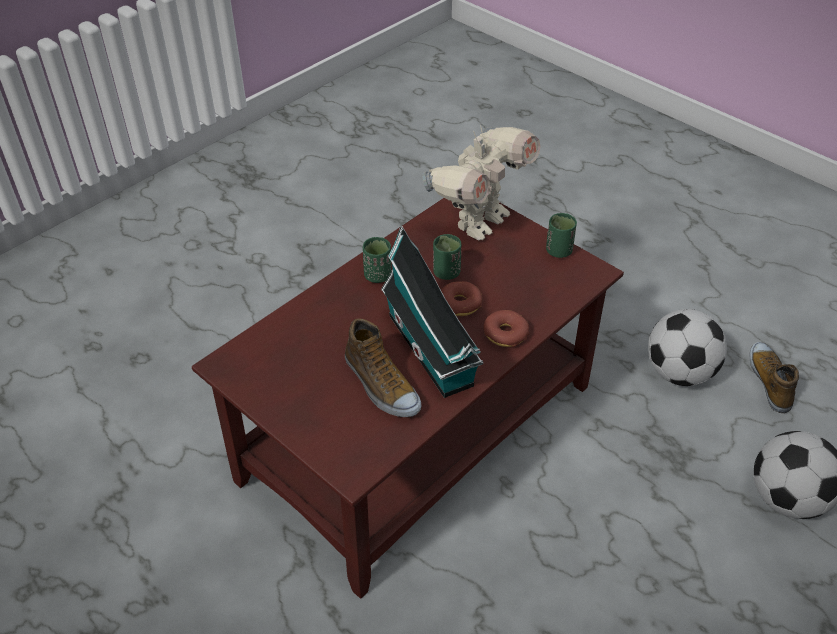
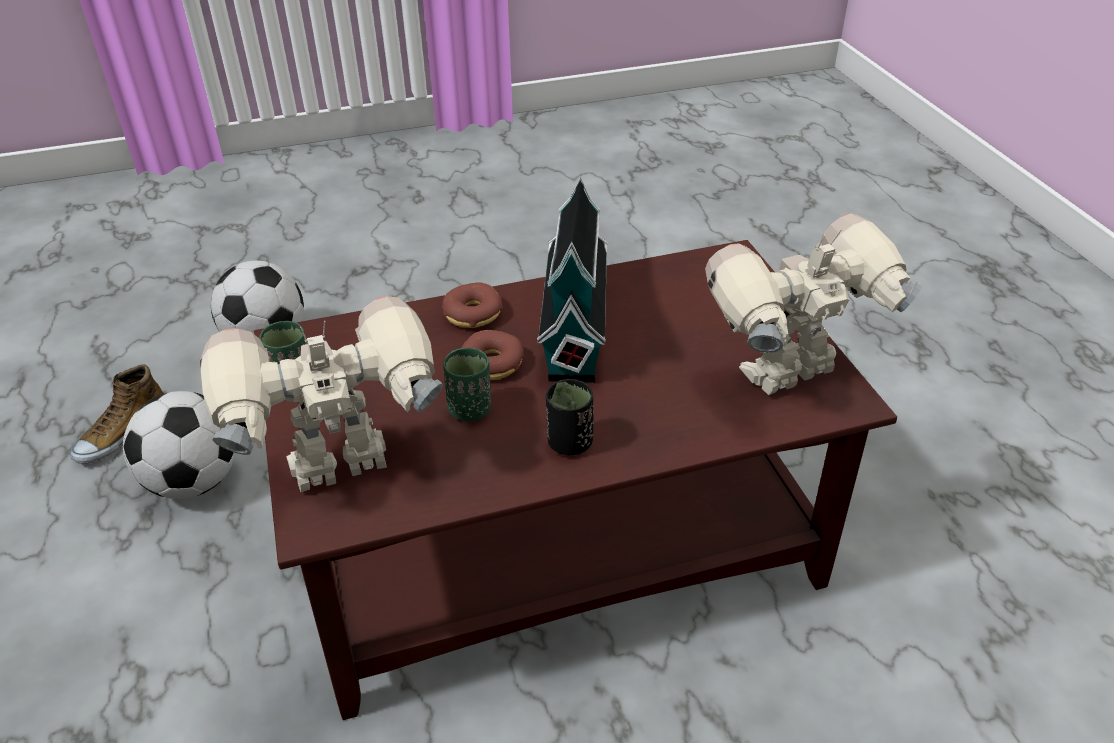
camera: 150 degrees left, 5 degrees down
(266, 368) = (792, 377): none -> toy robot
(377, 276) = (569, 443): green cup -> black cup
(381, 385) = (659, 313): shoe -> none

